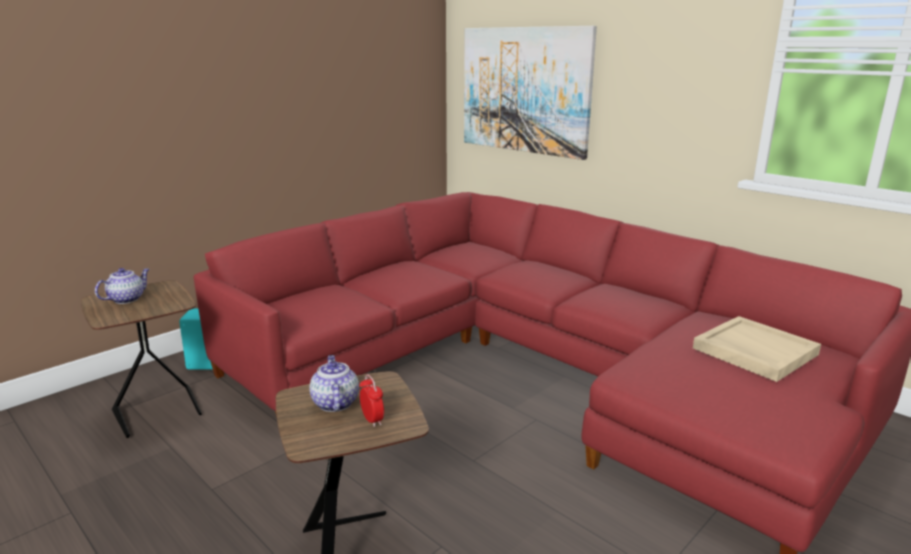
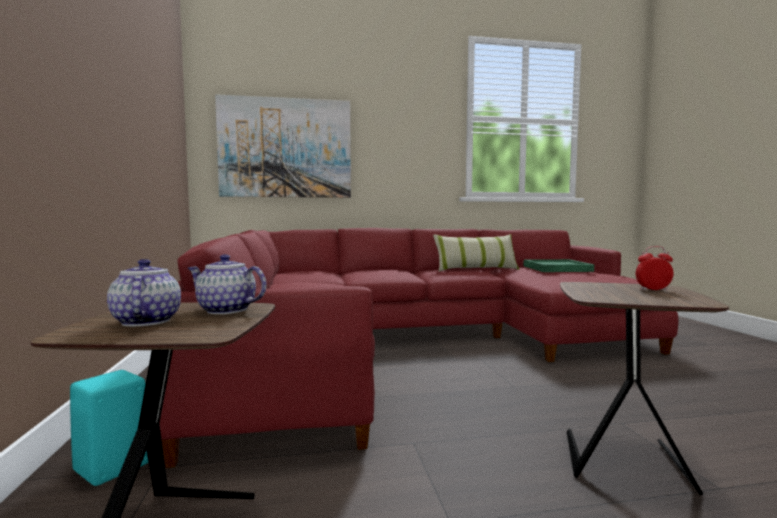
camera: 55 degrees left, 15 degrees down
(334, 403) = (616, 292): teapot -> teapot (225, 310)
(658, 307) = (476, 269): none -> pillow
(753, 351) = (556, 268): beige tray -> green tray

